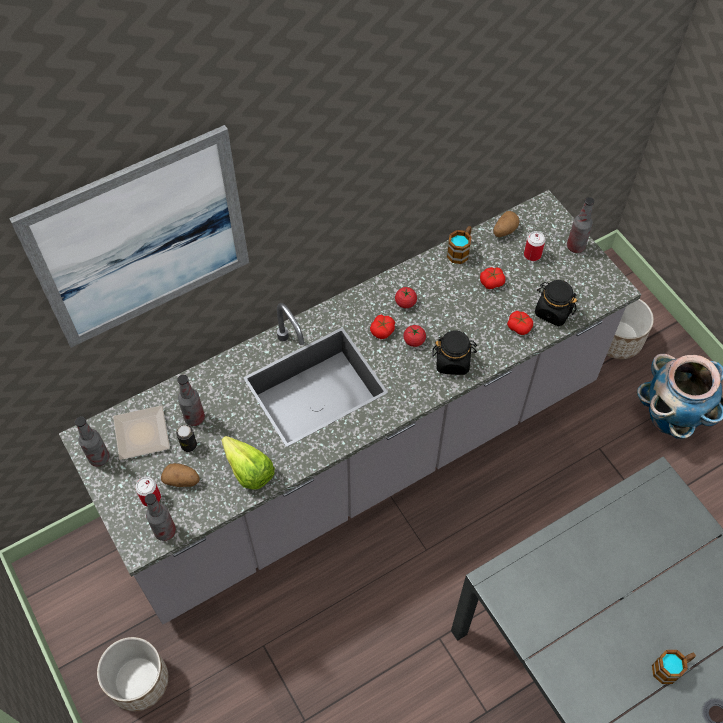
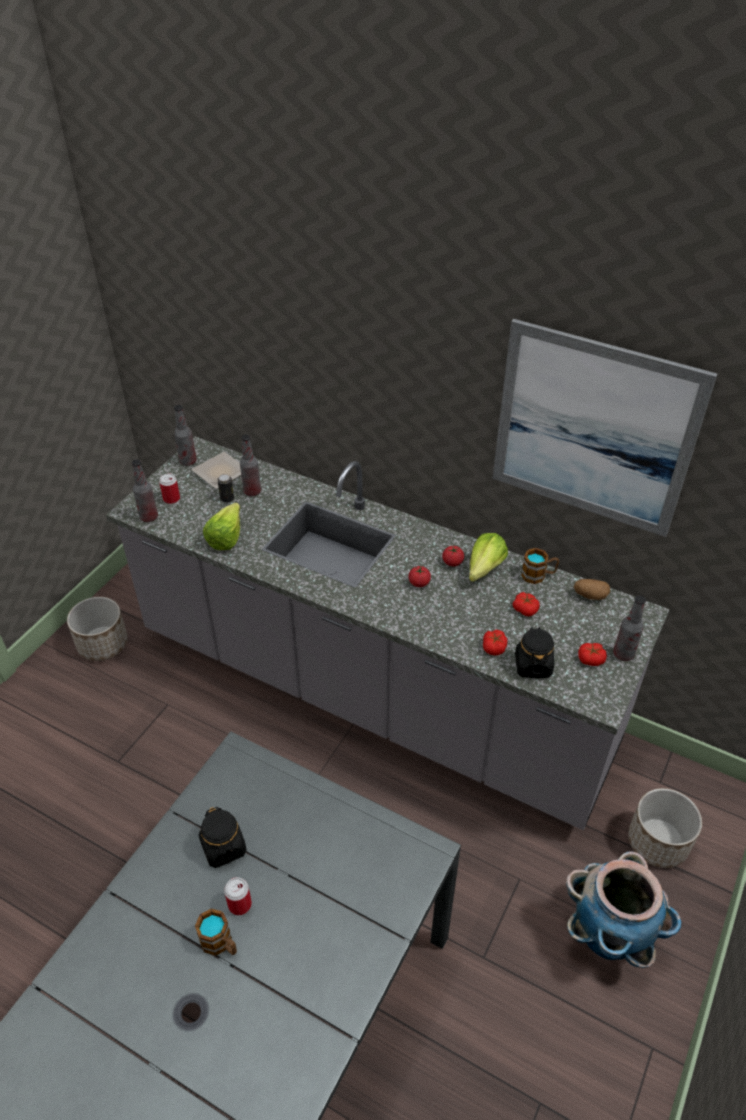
camera: 60 degrees right, 15 degrees down
(141, 241) = (278, 306): picture -> picture (593, 430)
(182, 480) = (196, 508): potato -> none
(382, 330) = (412, 559): tomato -> tomato (591, 659)
(430, 288) = (481, 572): none -> lettuce
(453, 361) = (418, 616): black jar -> black jar (224, 848)
(532, 254) = (582, 626): can -> can (240, 904)

